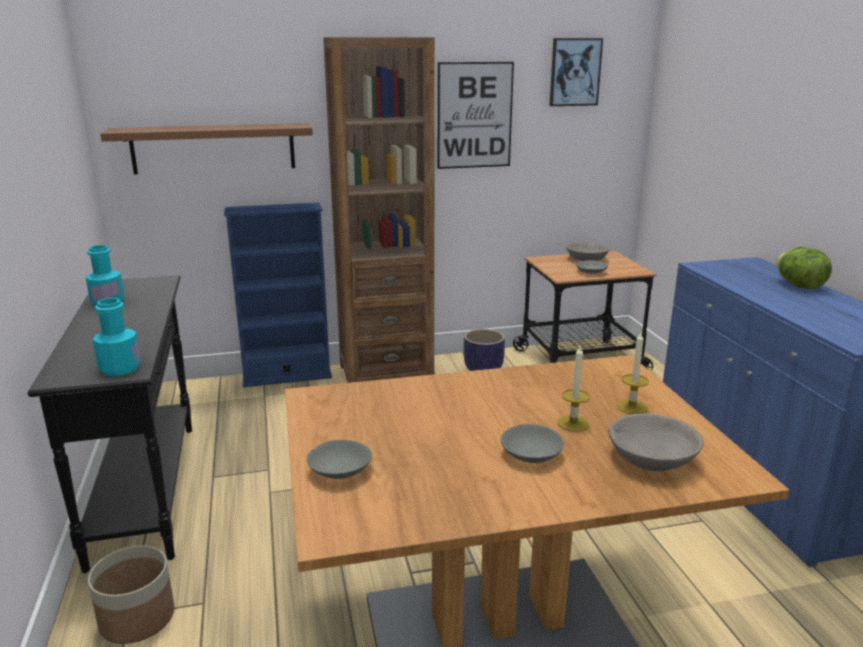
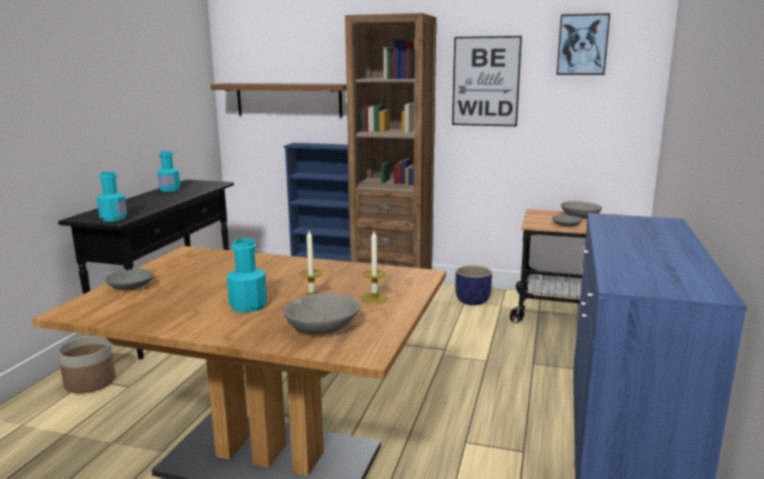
camera: 30 degrees right, 5 degrees down
(531, 454) = (248, 306): grey bowl -> turquoise bottle
(799, 286) = (671, 242): lettuce -> none

